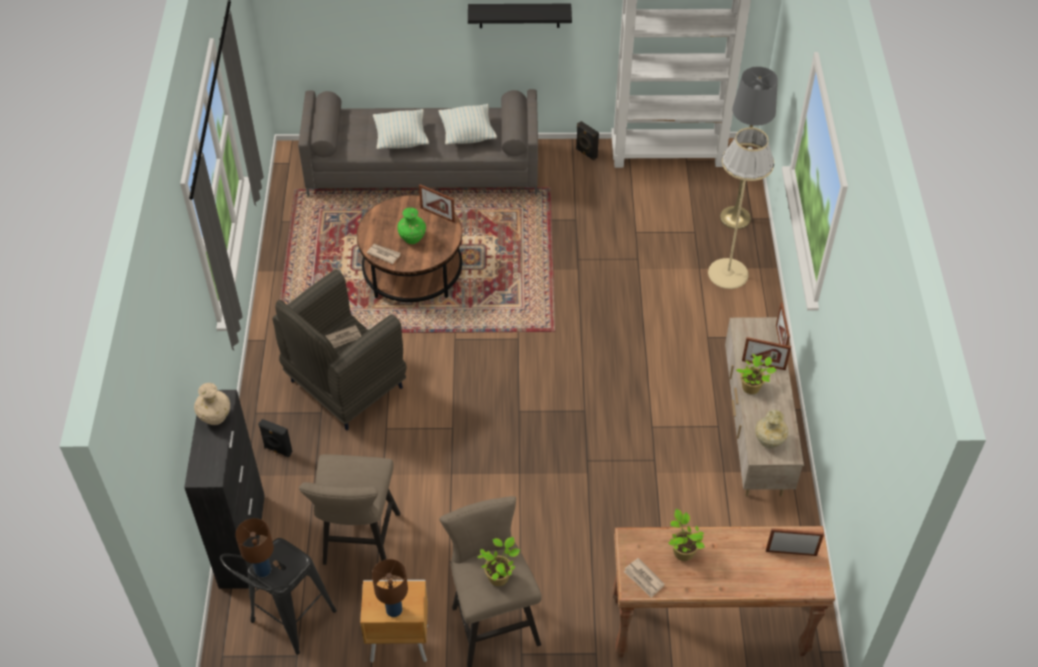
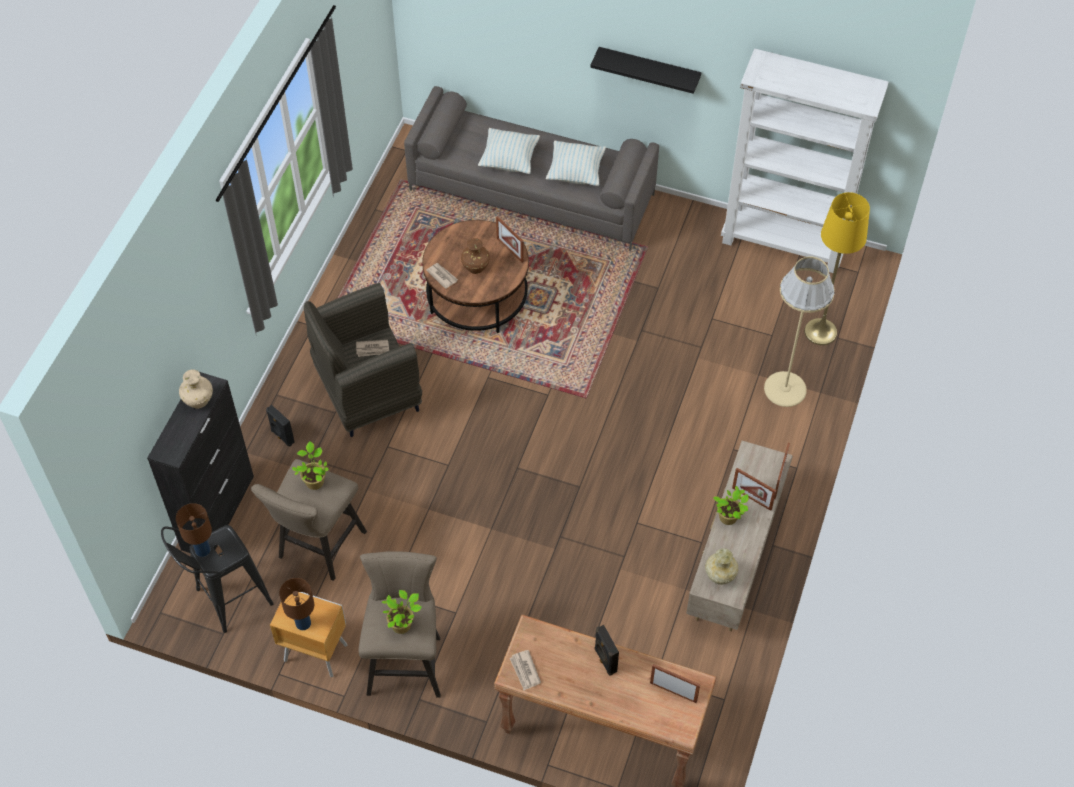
camera: 20 degrees right, 5 degrees up
(412, 238) = (475, 268): green vase -> brown vase
(586, 153) = (699, 220): black speaker -> black speaker (604, 660)
(682, 551) = (572, 657): potted plant -> potted plant (314, 481)
(735, 217) = (820, 331): grey floor lamp -> yellow floor lamp

